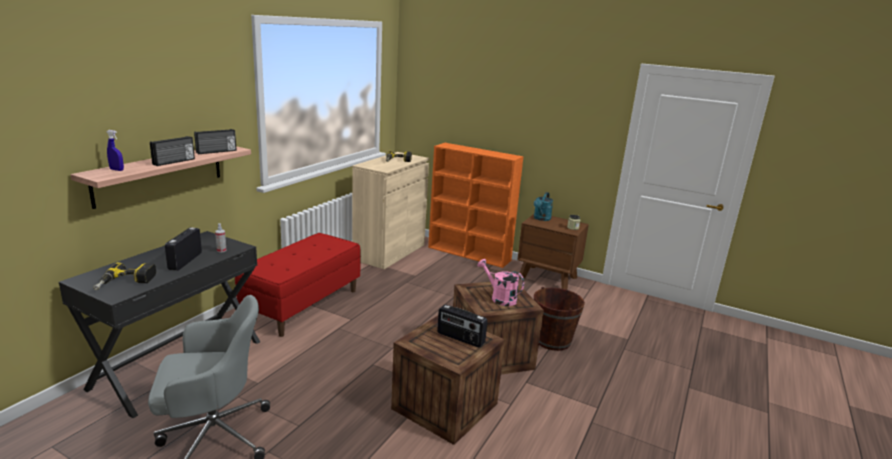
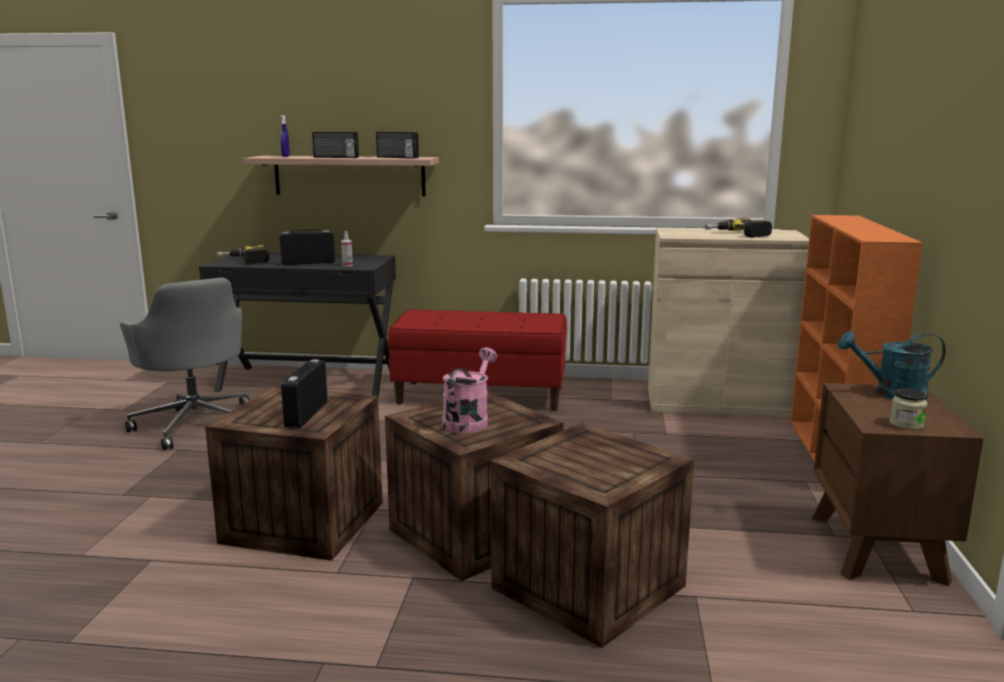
camera: 70 degrees right, 5 degrees down
(552, 340) = (588, 587): brown bucket -> crate

